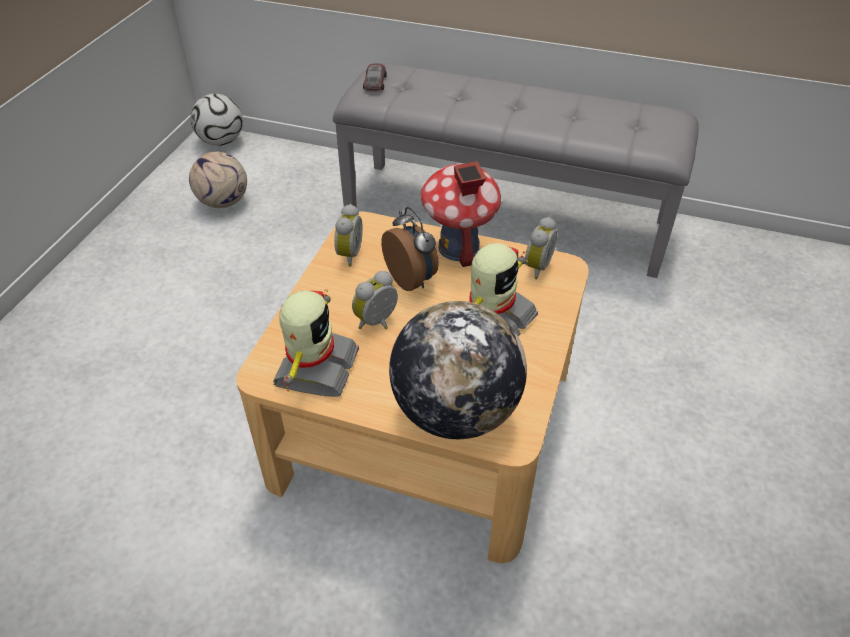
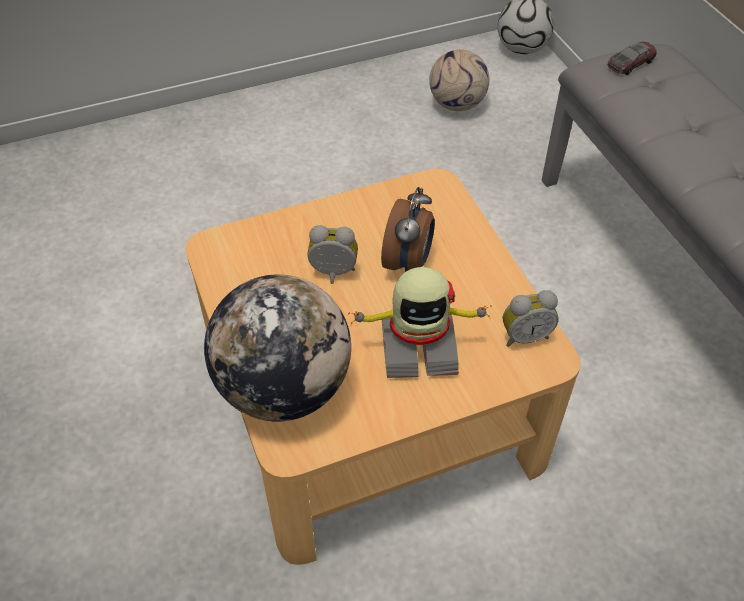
camera: 50 degrees right, 5 degrees up
(314, 368) = (246, 270): toy robot -> none
(347, 255) = (391, 203): alarm clock -> none
(458, 248) = (484, 266): toy house -> none

